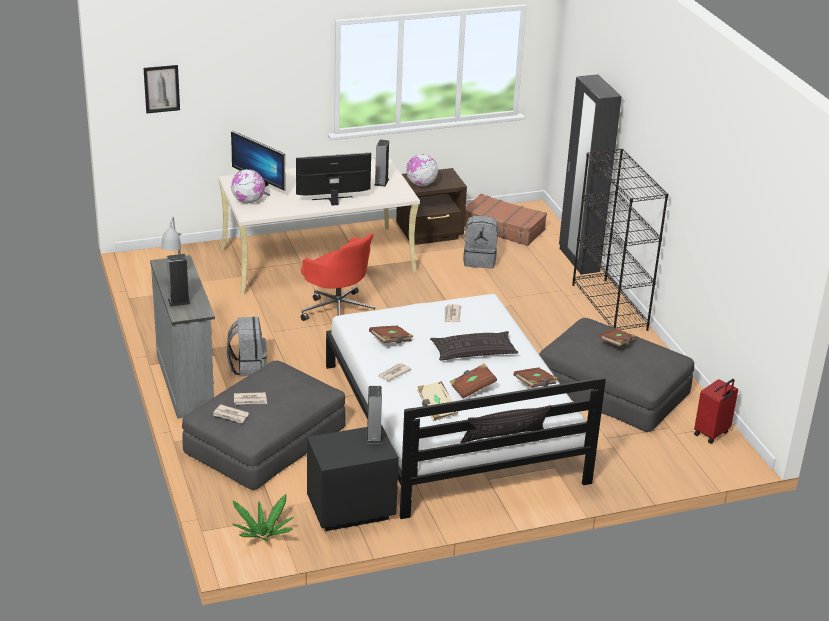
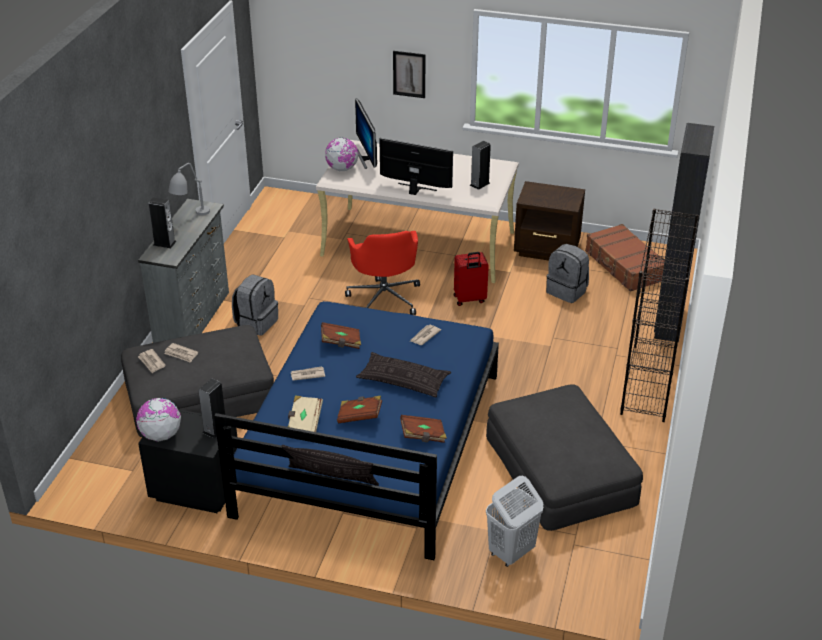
camera: 35 degrees right, 5 degrees up
(161, 89) = (303, 43): picture -> picture (409, 74)
(263, 535) = (105, 482): potted plant -> none
(421, 184) = (535, 197): globe -> globe (161, 435)
(451, 422) = (369, 443): white bed -> blue bed
(617, 344) = (569, 425): brown book -> none
(639, 456) = (511, 552): none -> white laundry basket
(712, 434) = (614, 561): red suitcase -> red suitcase (469, 299)

